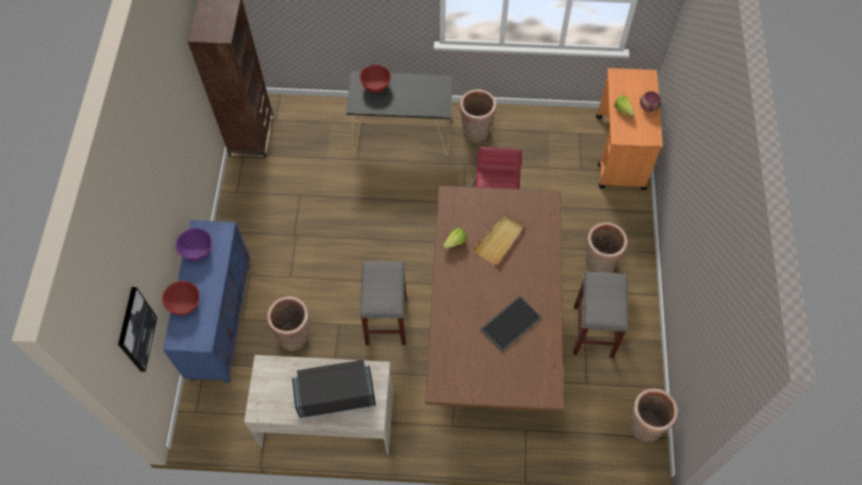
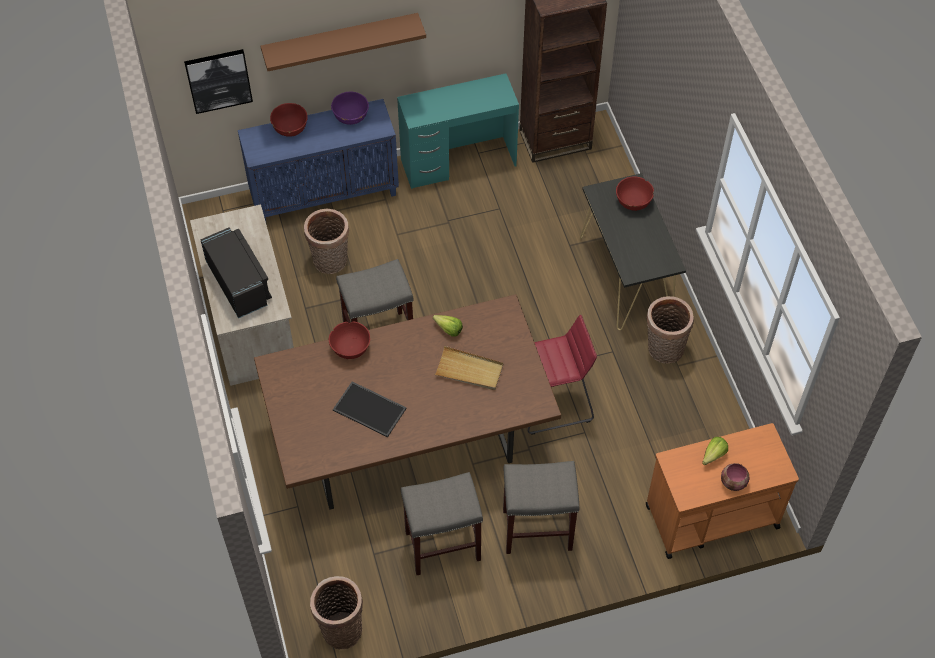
camera: 70 degrees right, 5 degrees down
(156, 206) = (340, 39): none -> brown shelf
(238, 209) = (458, 162): none -> turquoise desk
(445, 321) = (350, 348): none -> red bowl
(598, 264) = (536, 530): basket -> grey stool

